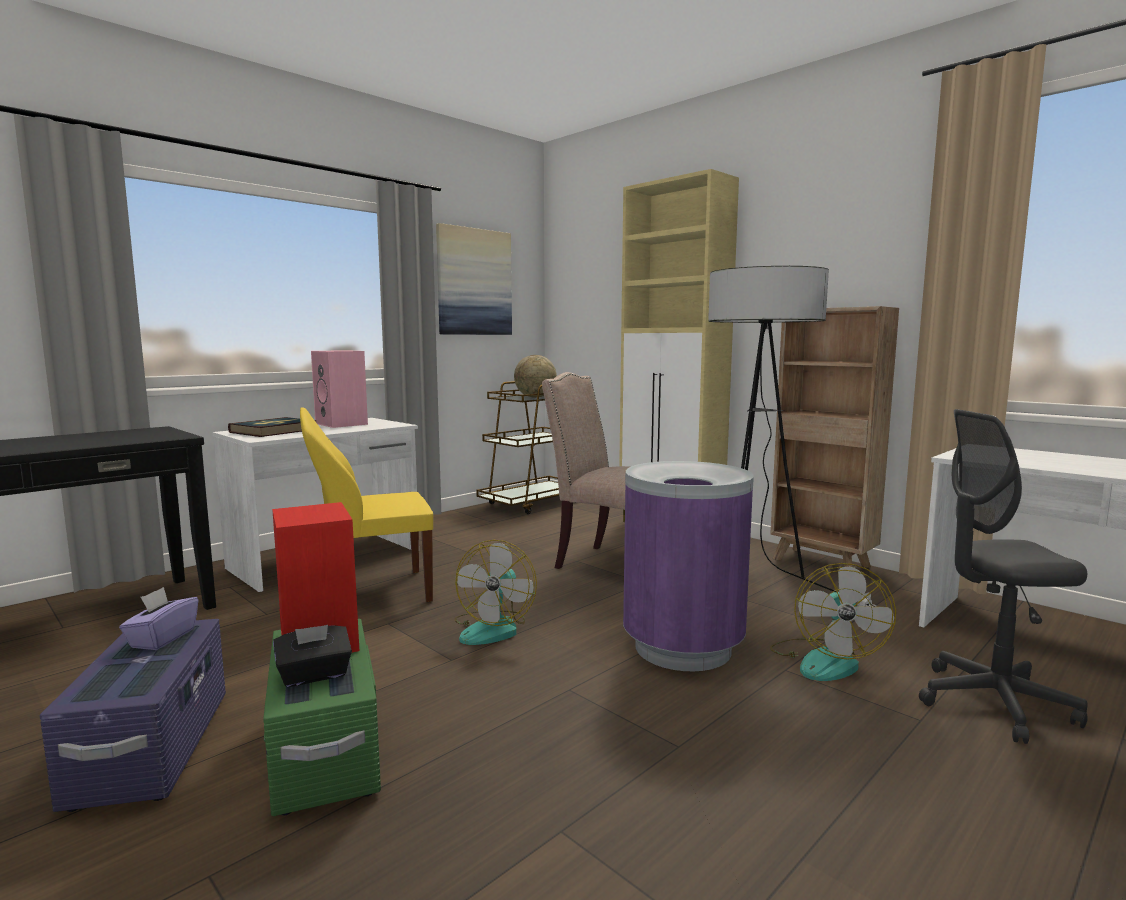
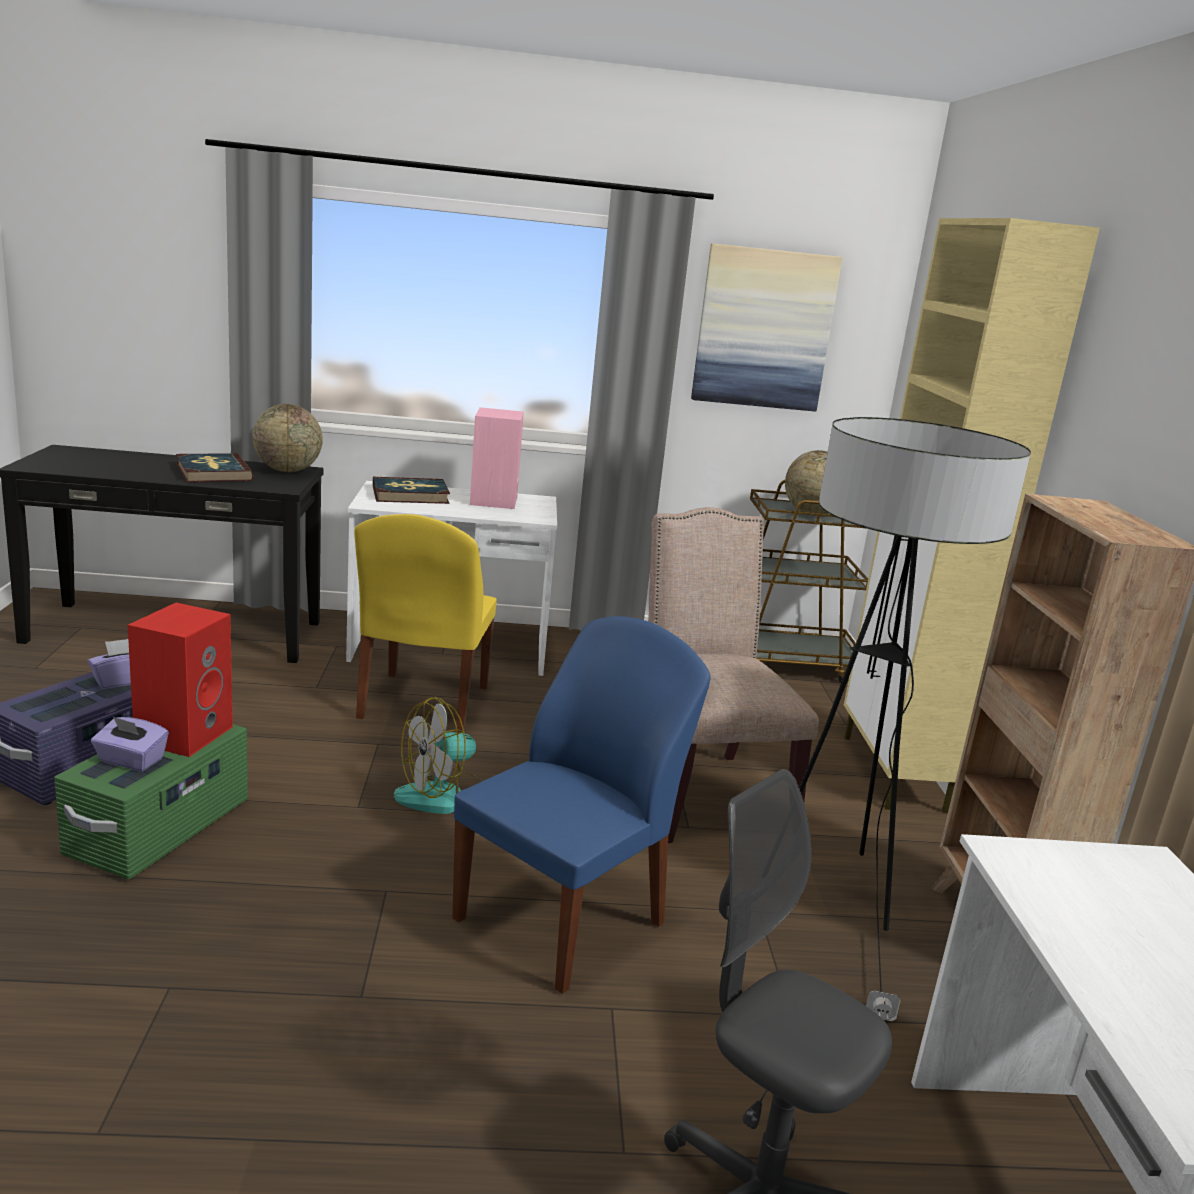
camera: 40 degrees right, 10 degrees up
(74, 441) = (213, 472): none -> book
(145, 431) = (287, 470): none -> globe
(314, 675) = (130, 761): black tissue box -> purple tissue box
(372, 592) = (422, 704): yellow chair -> yellow chair turned 105 degrees counterclockwise
(683, 648) = (564, 919): purple trash can -> blue chair
(825, 660) = (680, 1030): fan -> none

